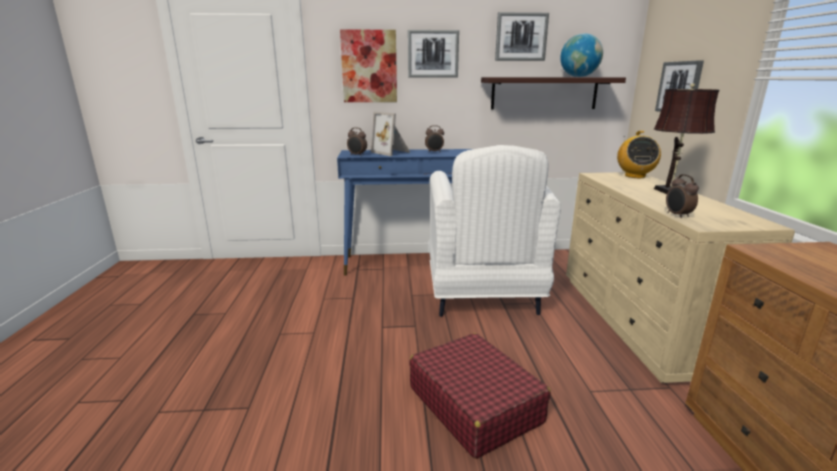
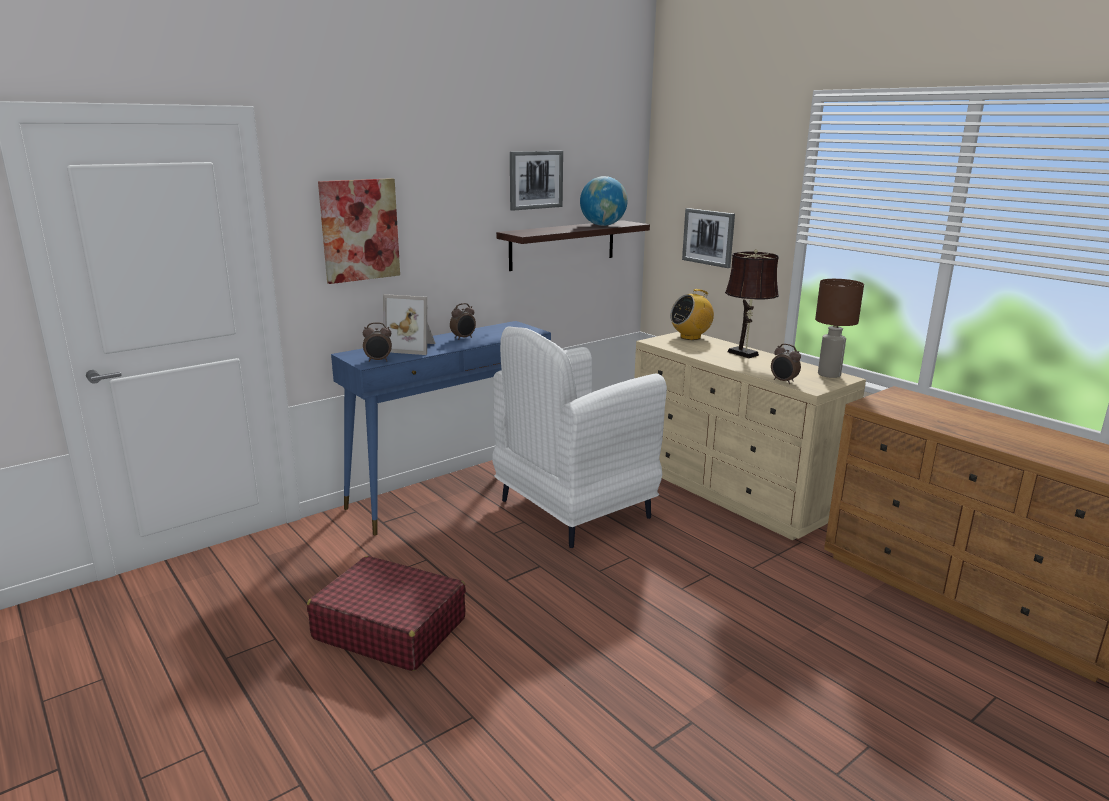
camera: 35 degrees left, 0 degrees up
(433, 54) = (439, 207): picture -> none
(474, 404) = (679, 616): red suitcase -> red suitcase (389, 628)
(483, 297) = (572, 510): white armchair -> white armchair turned 90 degrees clockwise
(634, 176) = (690, 337): radio -> radio turned 90 degrees clockwise
(747, 219) = (829, 374): none -> brown table lamp

